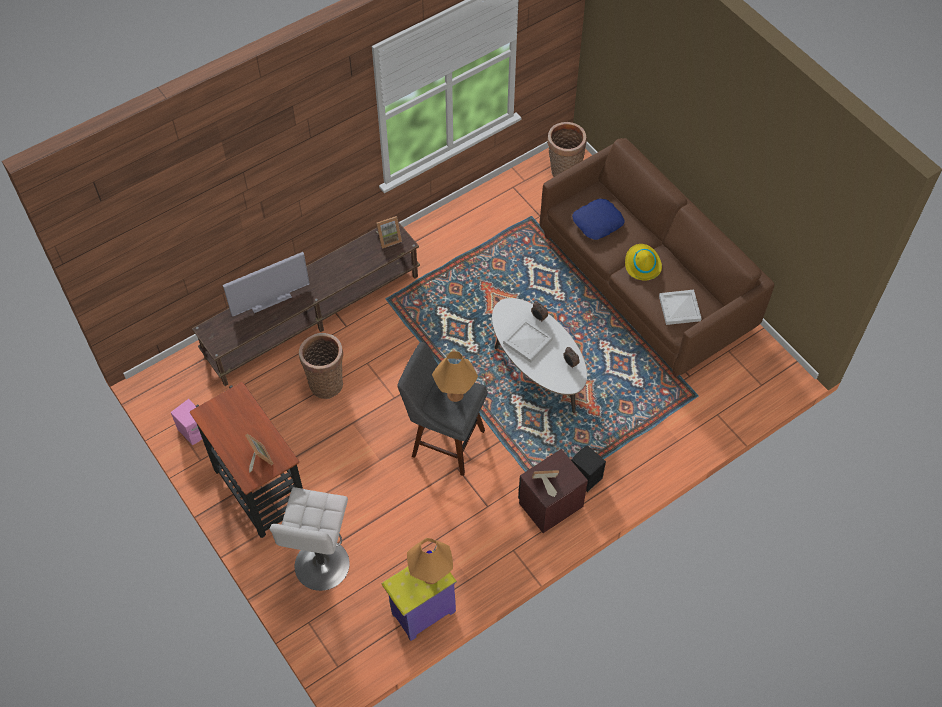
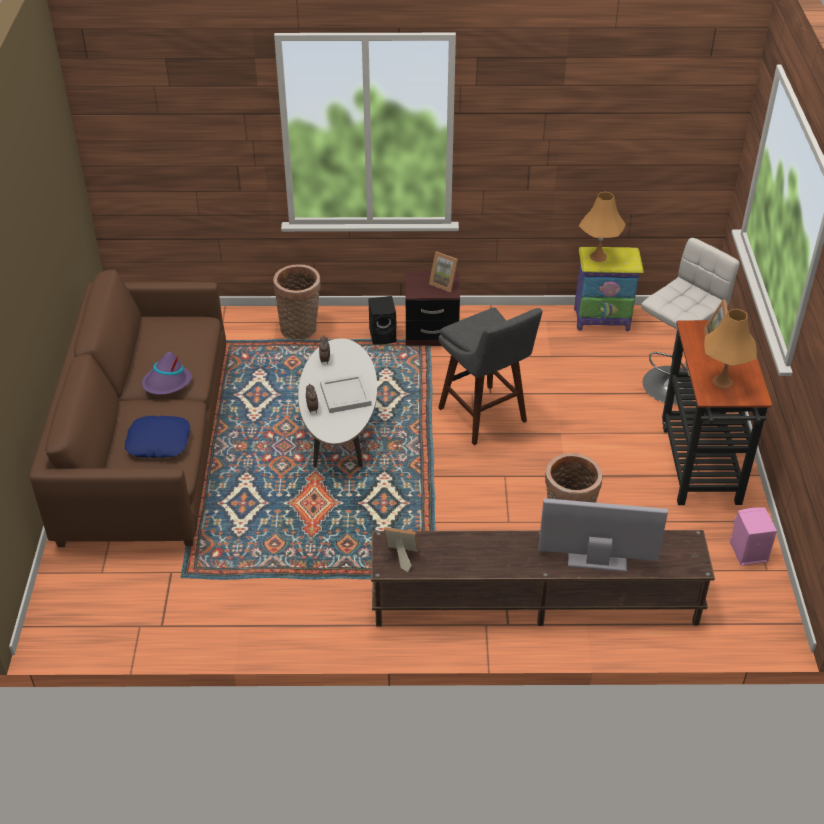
camera: 145 degrees left, 15 degrees down
(455, 394) = (477, 330): orange table lamp -> orange table lamp (722, 381)
(563, 172) = (83, 609): basket -> basket (300, 330)
(642, 264) = (167, 383): yellow hat -> purple hat
(680, 308) = (181, 334): white tray -> none

